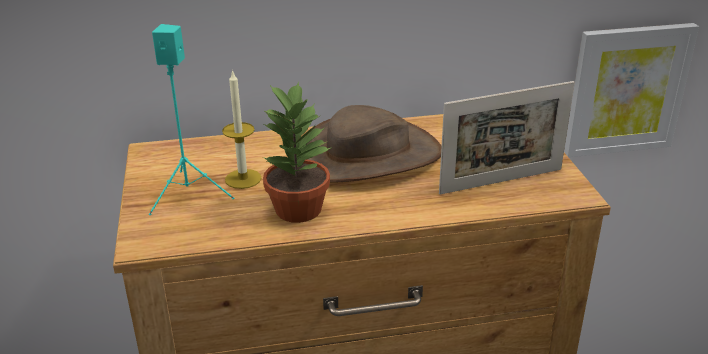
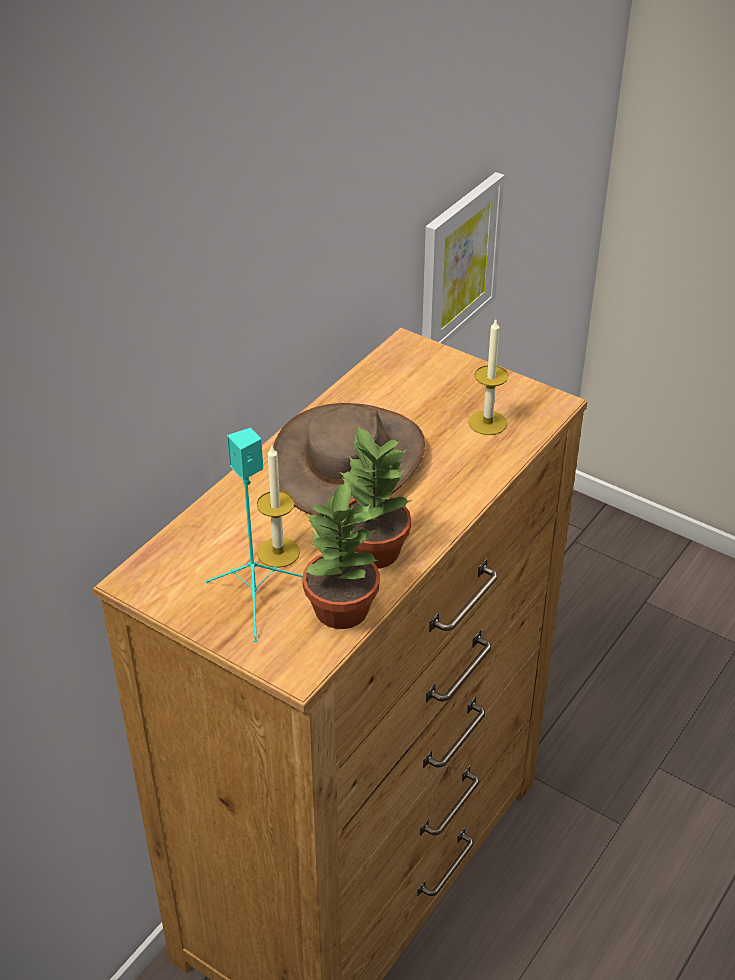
camera: 45 degrees left, 10 degrees up
(221, 228) = (340, 610): none -> potted plant
(501, 181) = (487, 423): picture frame -> candle

